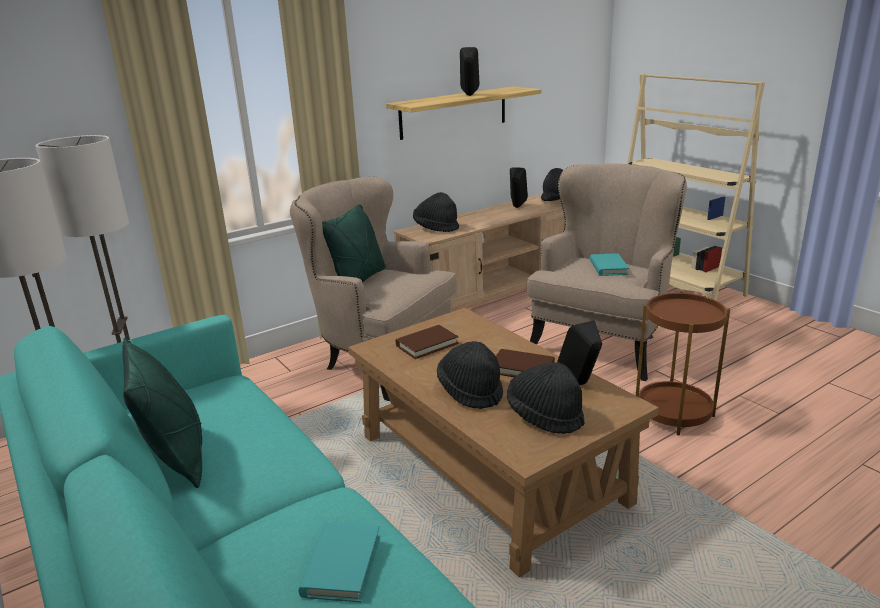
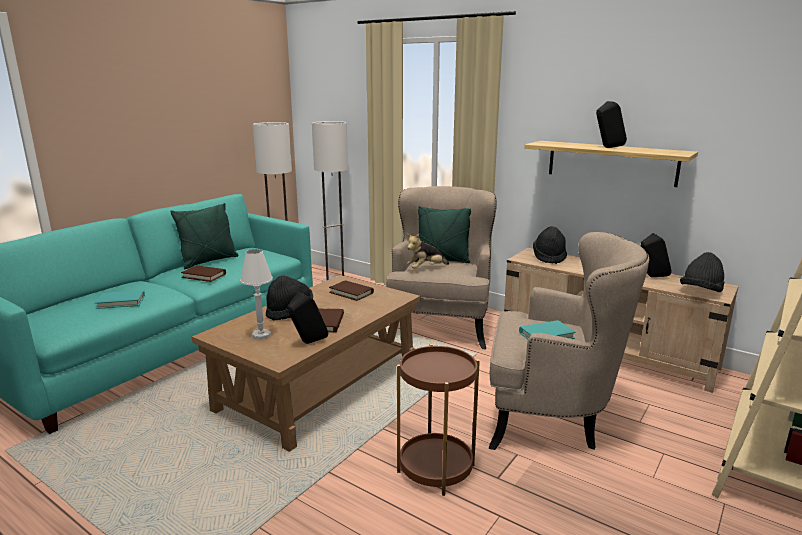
camera: 70 degrees right, 5 degrees down
(265, 460) = (204, 275): none -> brown book
(389, 290) = (426, 269): none -> plush toy
(545, 416) = (261, 335): black hat -> white table lamp

